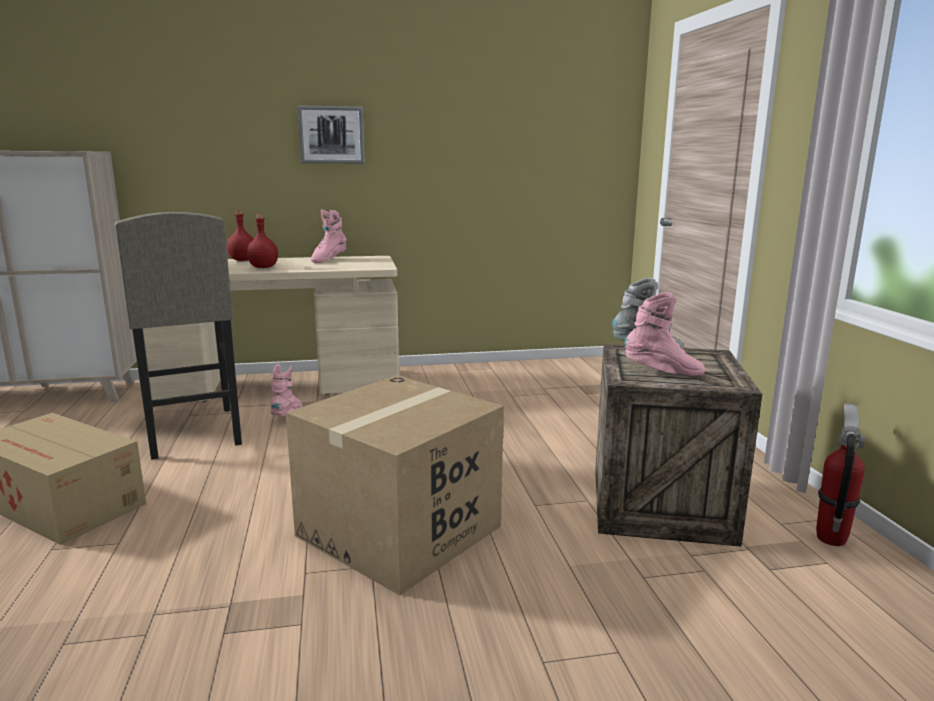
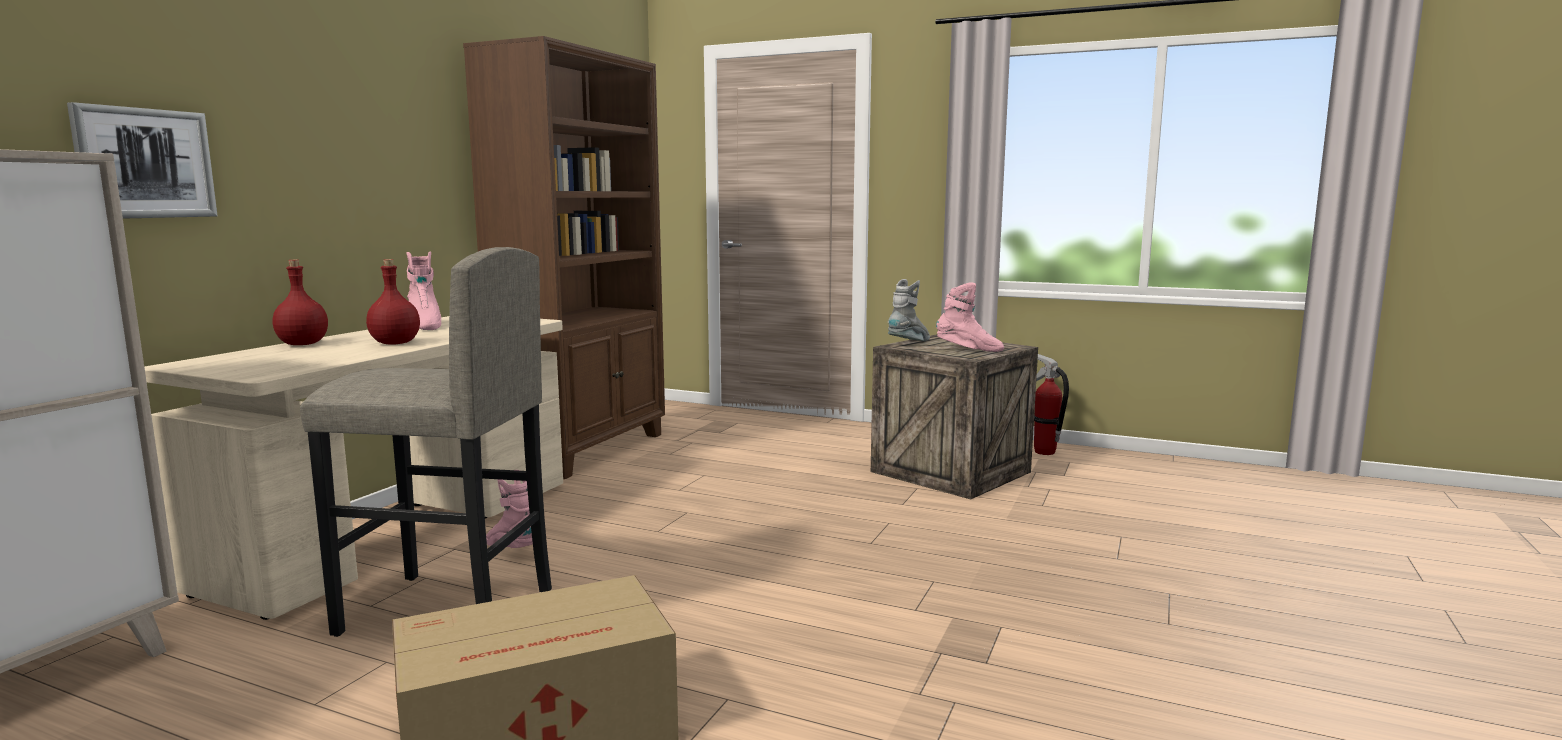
camera: 55 degrees left, 5 degrees down
(331, 135) = (385, 142): picture -> picture (145, 163)
(399, 531) = (885, 558): cardboard box -> none
(477, 374) = (586, 450): none -> brown bookcase
(663, 373) = (969, 350): pink boot -> pink boot turned 60 degrees clockwise

